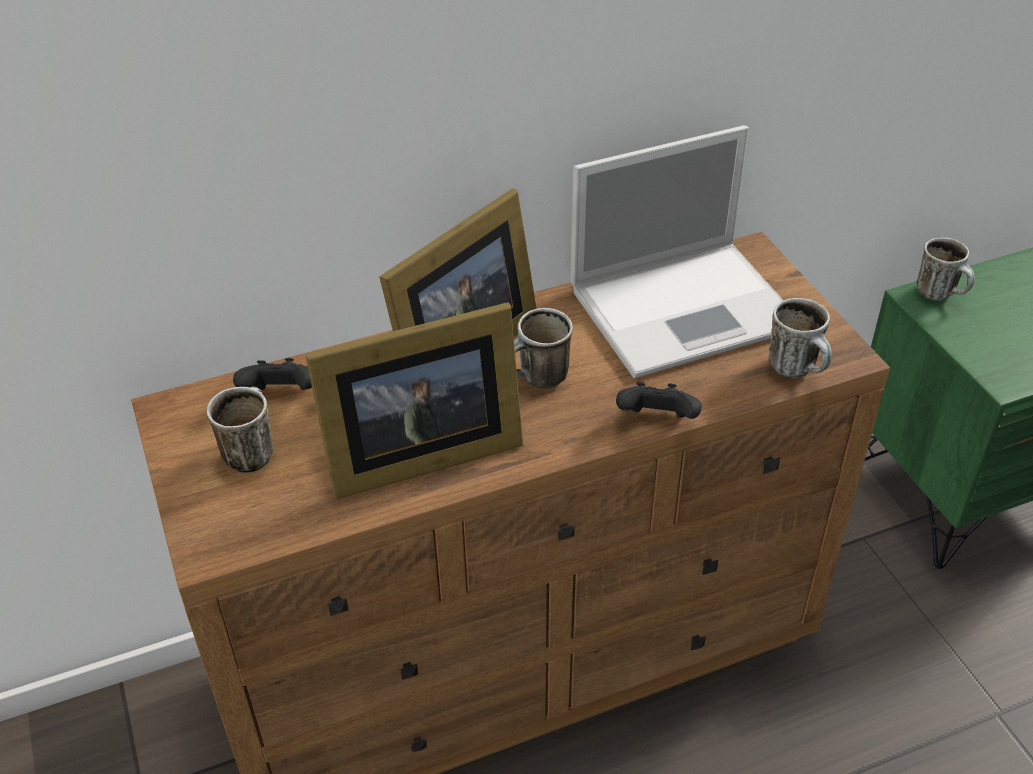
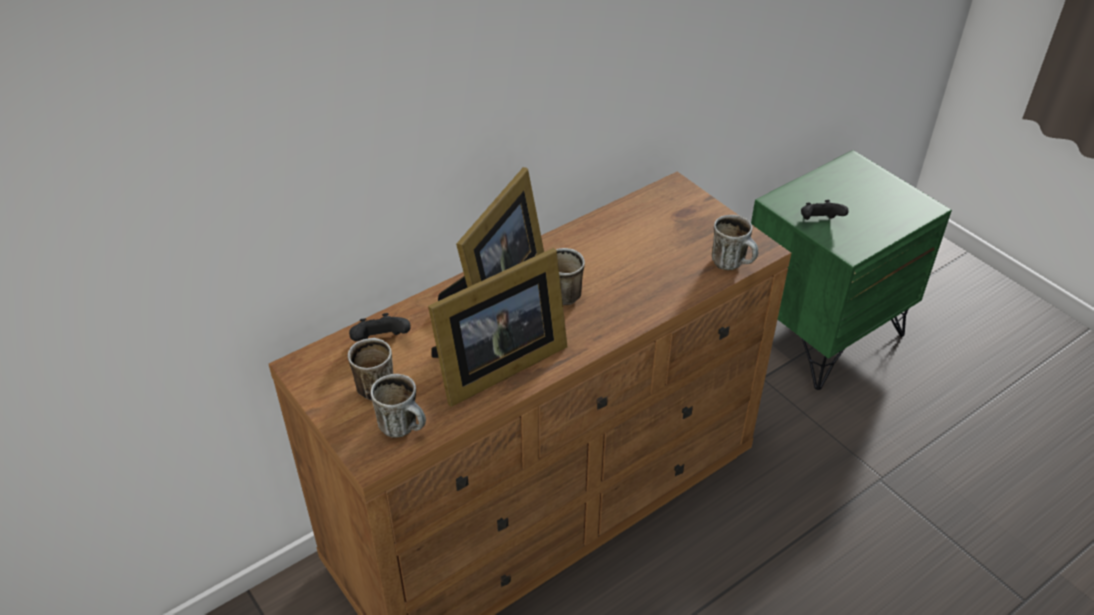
camera: 15 degrees left, 0 degrees up
(657, 420) = (651, 314): black game controller -> black game controller (819, 222)
(687, 307) = (645, 232): laptop -> none
(941, 294) = (793, 197): mug -> mug (404, 428)

